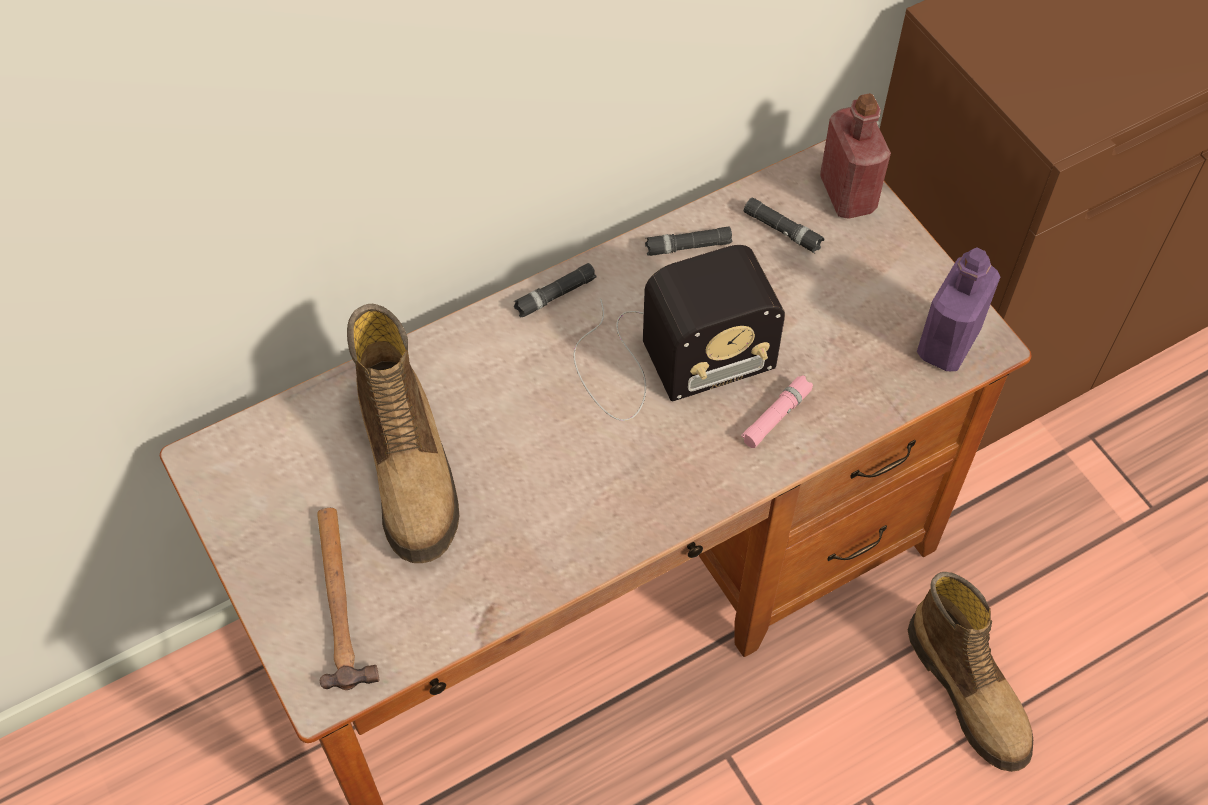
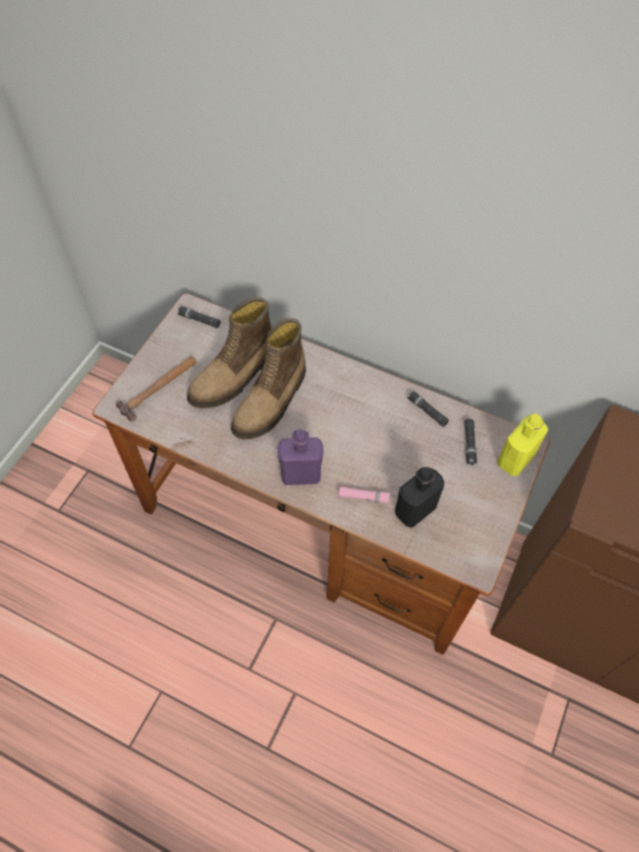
camera: 55 degrees right, 0 degrees up
(555, 295) = (359, 376): black flashlight -> black flashlight (199, 320)
(665, 359) = (359, 436): radio -> none
(844, 364) = (415, 510): none -> black bottle
(847, 194) = (515, 460): red bottle -> yellow bottle
(948, 343) = (464, 550): purple bottle -> purple bottle (301, 474)
(969, 691) = (381, 712): boot -> boot (272, 401)

